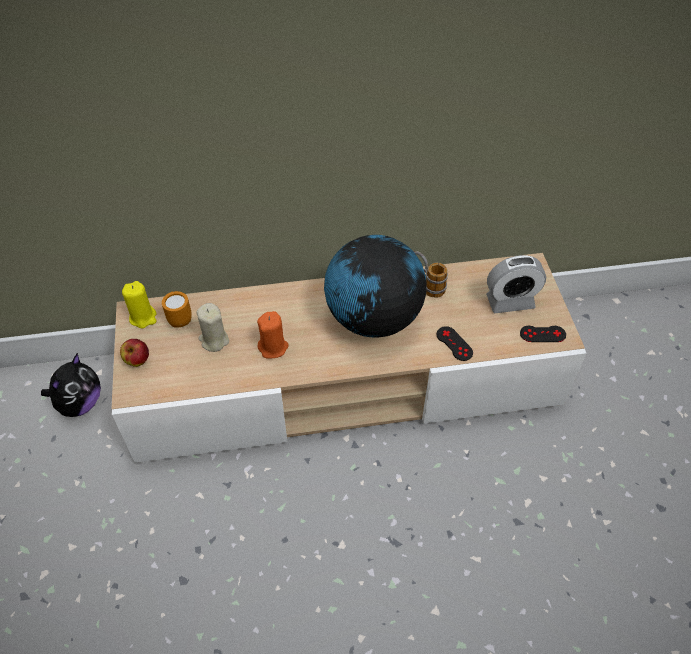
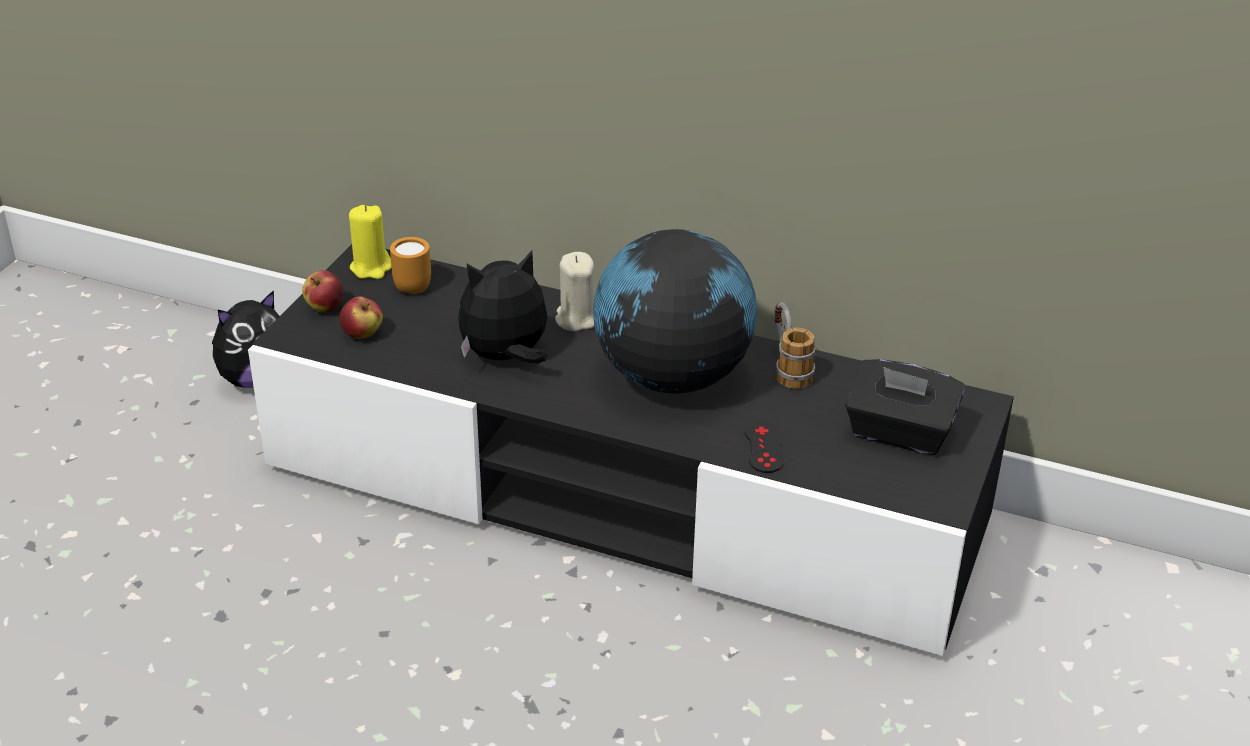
camera: 30 degrees right, 15 degrees down
(176, 370) = (362, 334): none -> apple
(214, 340) = (436, 322): beige candle -> beige candle (576, 319)
(273, 347) = (506, 357): orange candle -> plush toy
(345, 382) = (623, 495): beige tv stand -> black tv stand
(510, 302) = (899, 433): alarm clock -> black tissue box
(542, 334) = (913, 488): black game controller -> none

